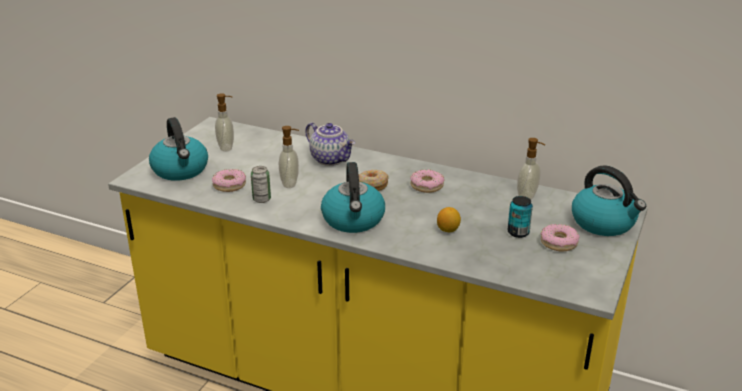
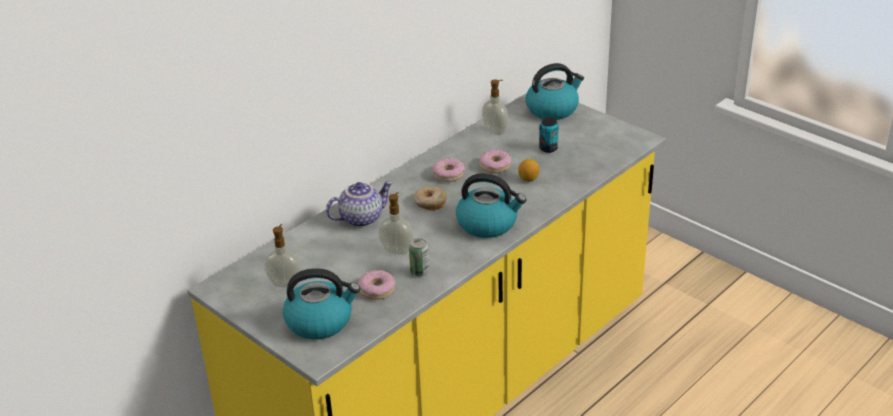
camera: 70 degrees left, 5 degrees up
(558, 243) = (571, 135): donut -> donut (495, 166)

